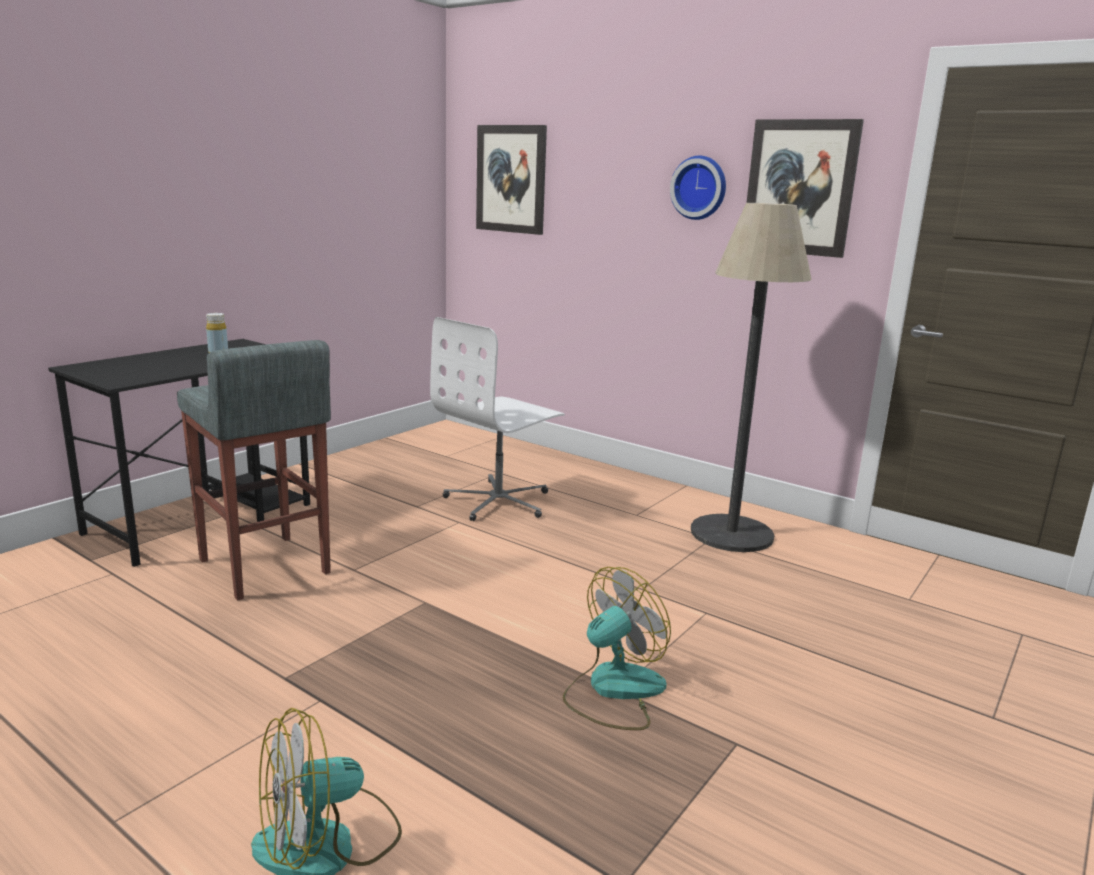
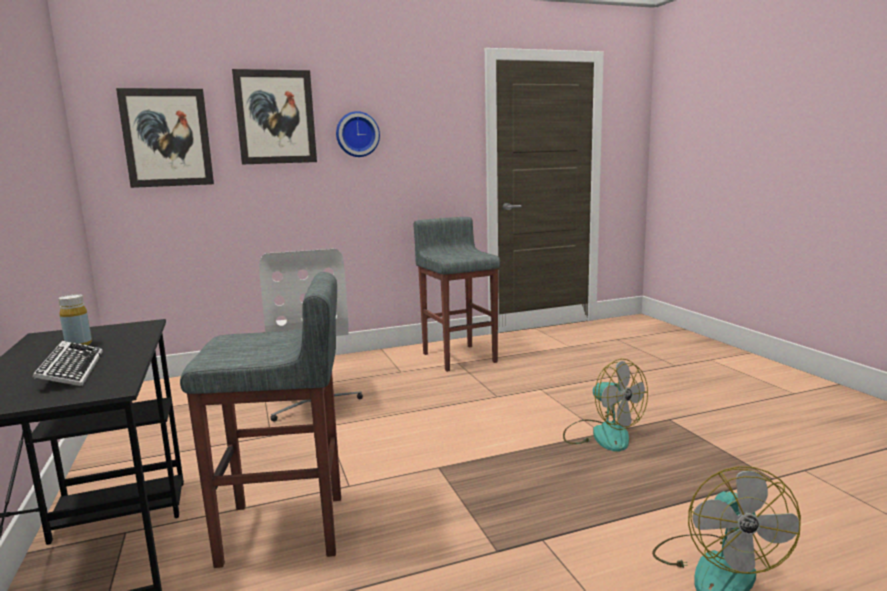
camera: 55 degrees left, 5 degrees down
(156, 366) = (71, 370): none -> keyboard
(613, 690) = (601, 434): fan -> fan turned 150 degrees clockwise
(731, 534) = (459, 357): floor lamp -> grey stool
(800, 187) = (426, 130): picture -> picture (275, 117)

